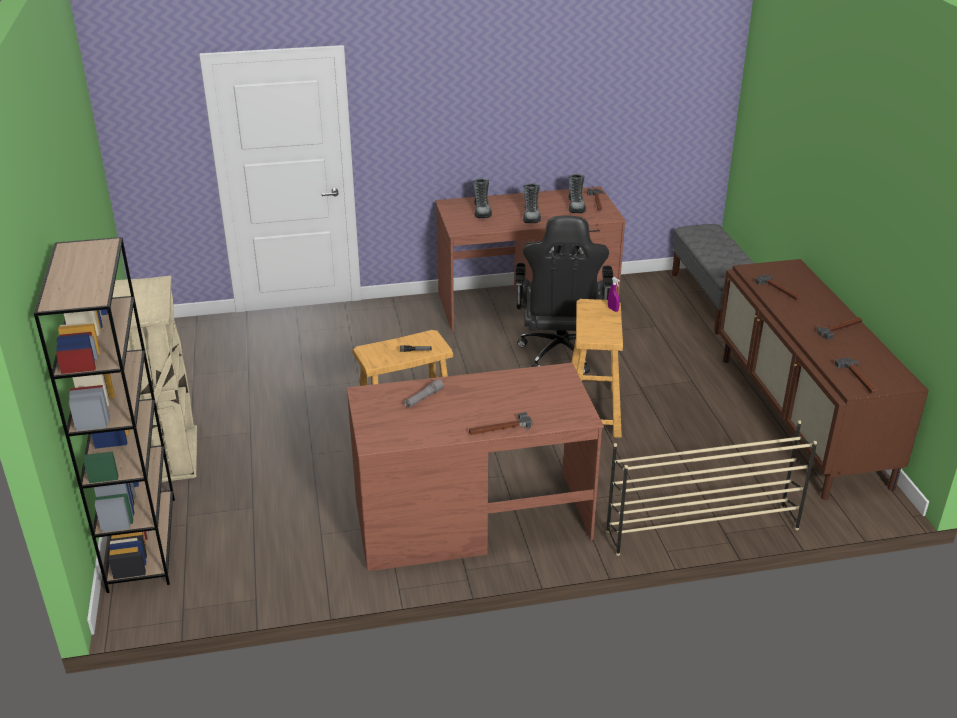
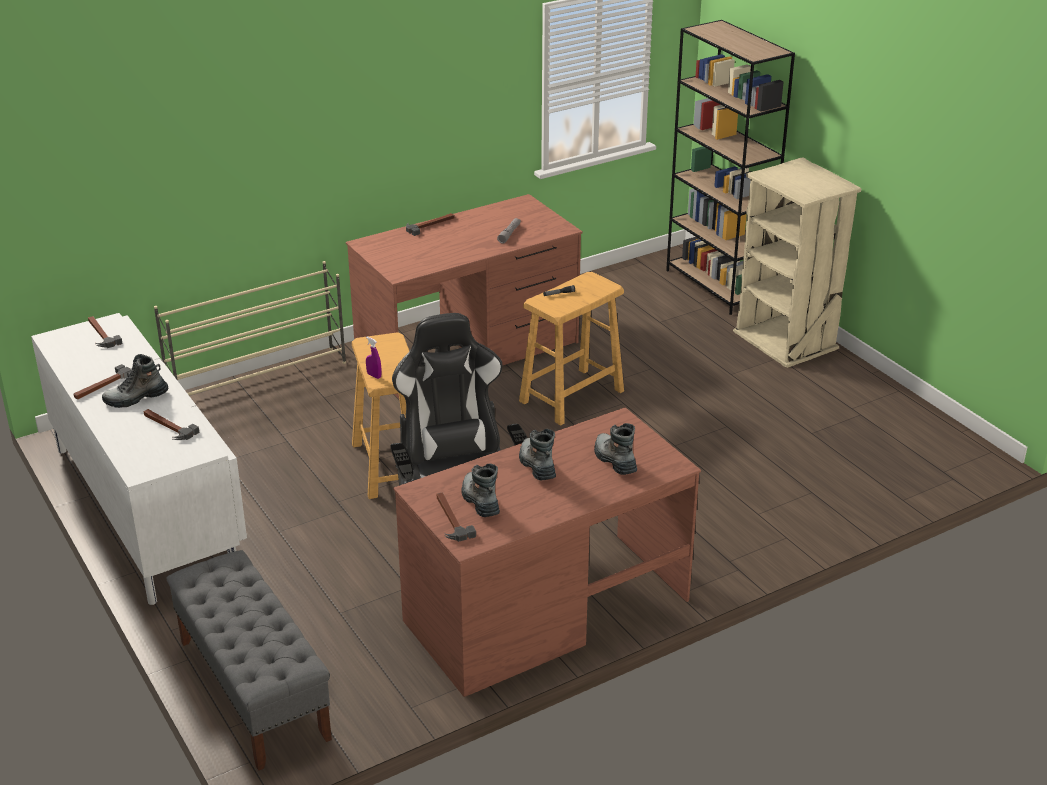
camera: 160 degrees right, 0 degrees up
(798, 420) = (147, 506): brown cabinet -> white cabinet
(809, 314) = (136, 398): none -> boot

